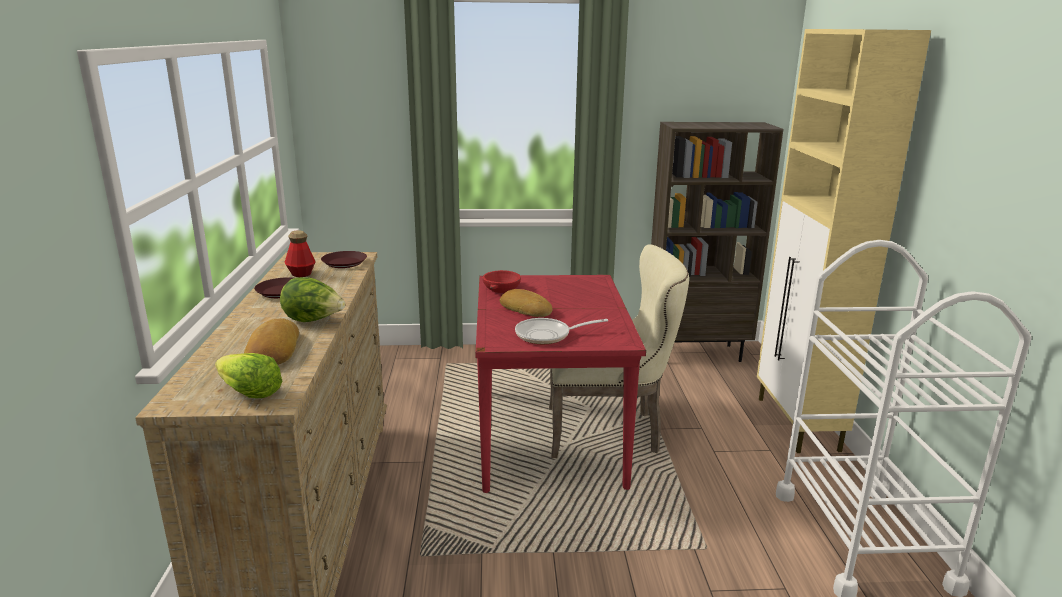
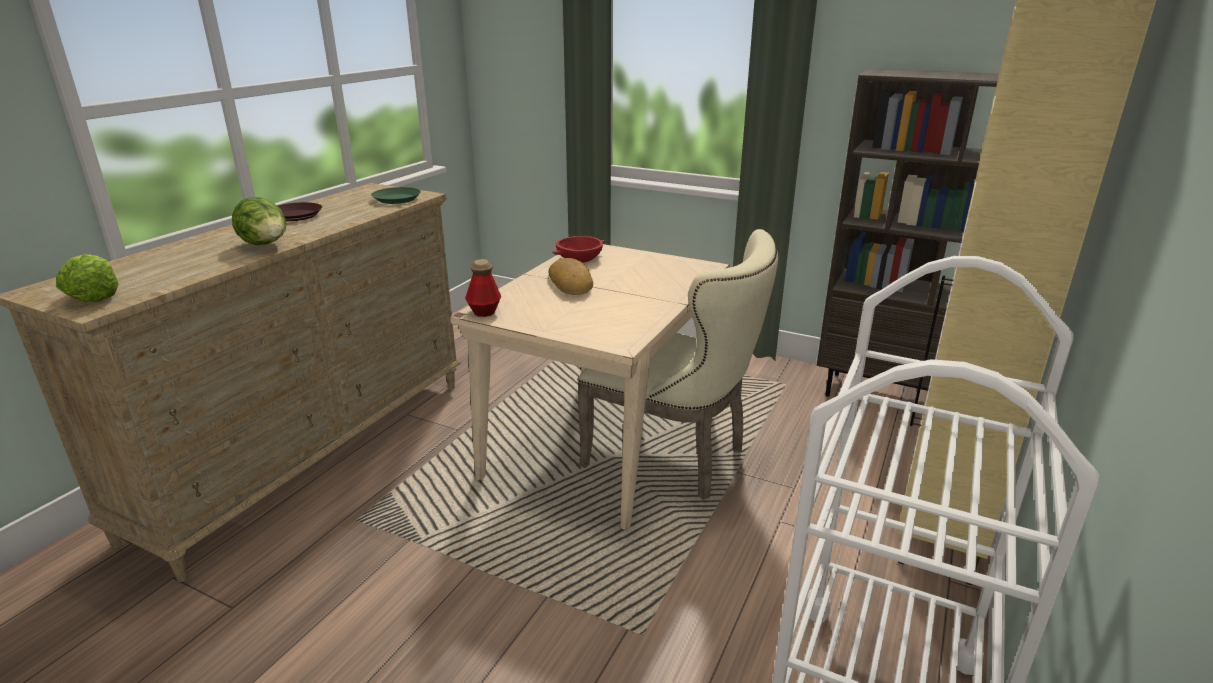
camera: 30 degrees right, 5 degrees up
(272, 350) = (183, 264): bread -> none
(301, 274) = (343, 203): bottle -> bottle (484, 311)
(344, 263) = (396, 199): brown plate -> green plate
(547, 335) = (548, 316): frying pan -> none
(549, 437) = (602, 443): red dining table -> beige dining table

